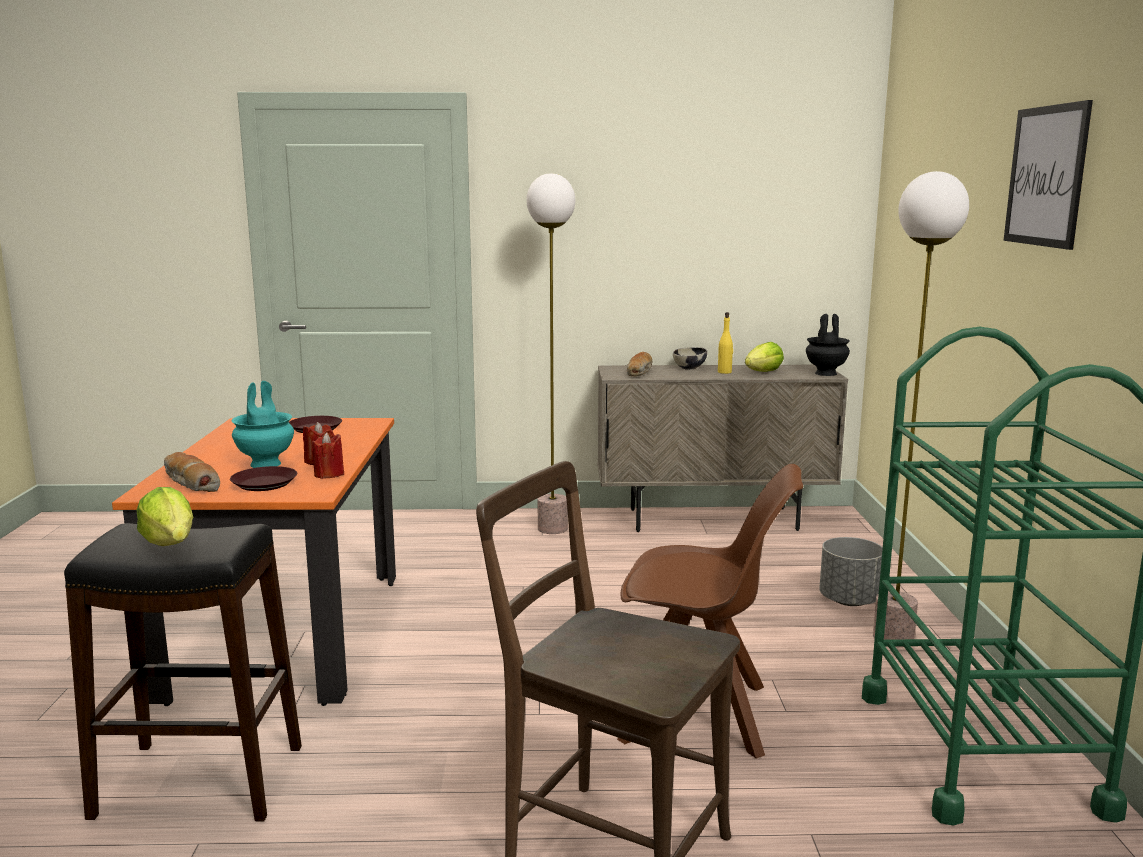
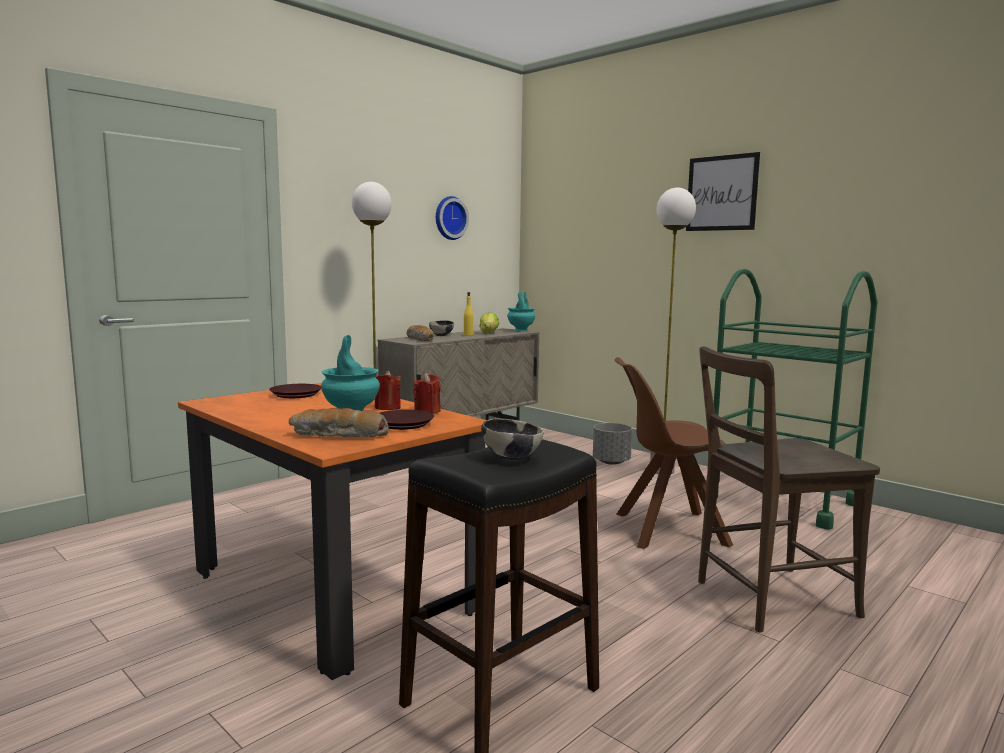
camera: 45 degrees left, 5 degrees down
(170, 543) = (511, 457): lettuce -> bowl
(700, 714) = (667, 530): brown chair -> brown chair turned 150 degrees counterclockwise
(728, 205) = (449, 218): none -> wall clock
(825, 373) = (521, 331): black vase -> turquoise vase

